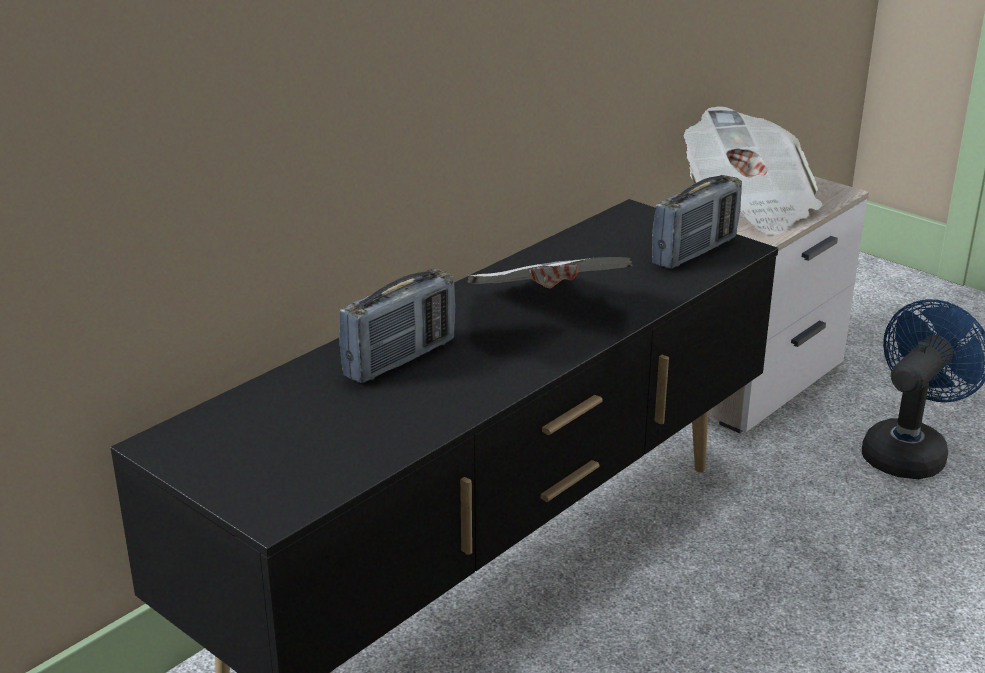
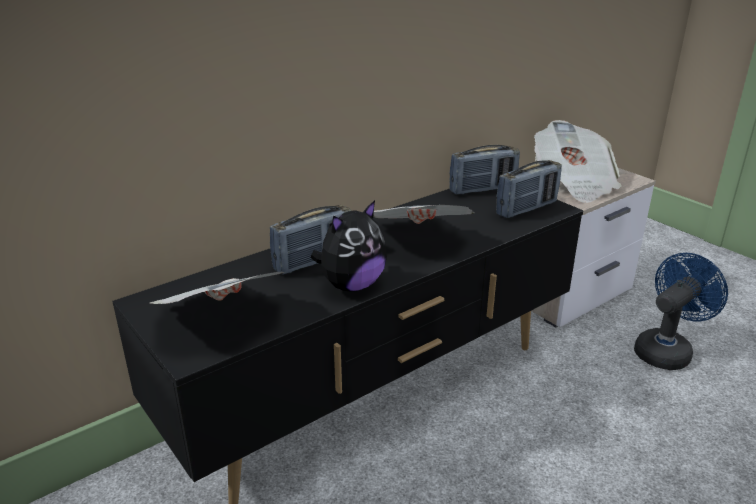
camera: 10 degrees right, 0 degrees up
(296, 455) = (222, 318): none -> newspaper
(472, 389) = (351, 285): none -> plush toy
(620, 226) = (482, 189): none -> radio

